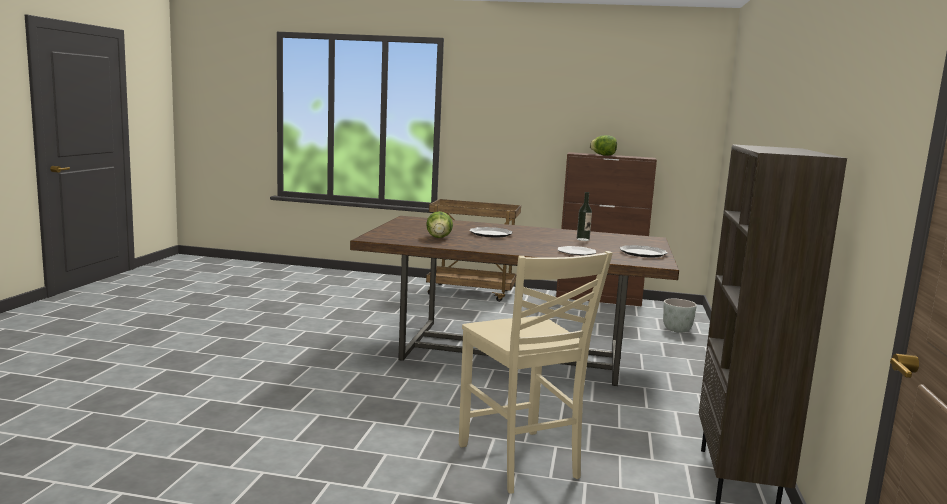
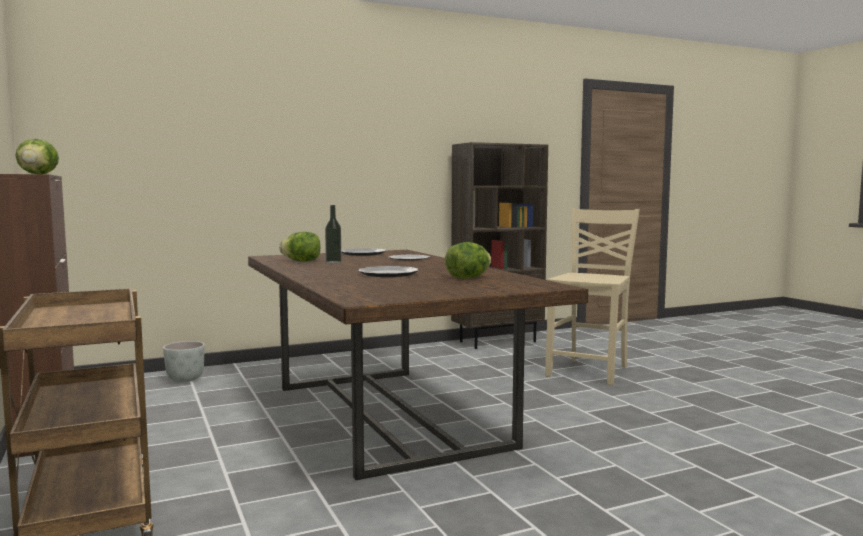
camera: 125 degrees left, 5 degrees down
(600, 237) = (302, 261): none -> lettuce

